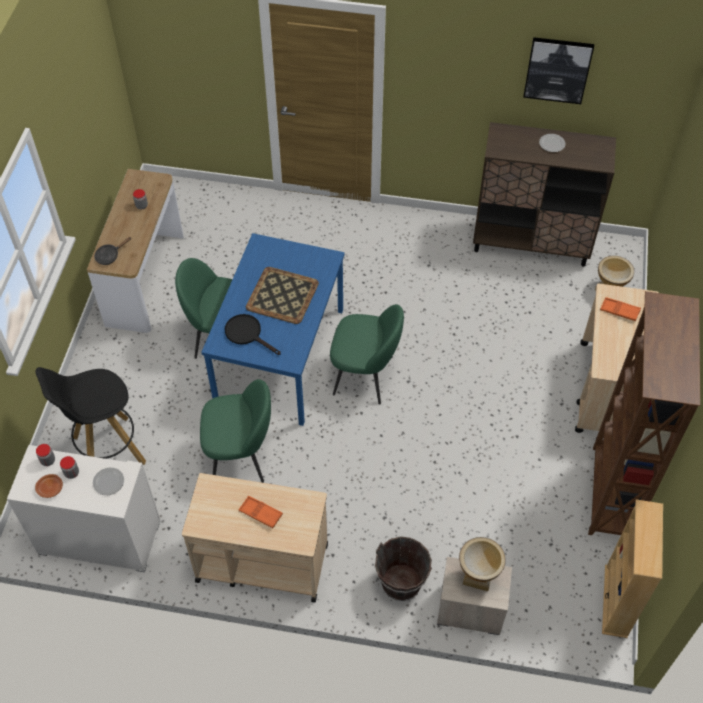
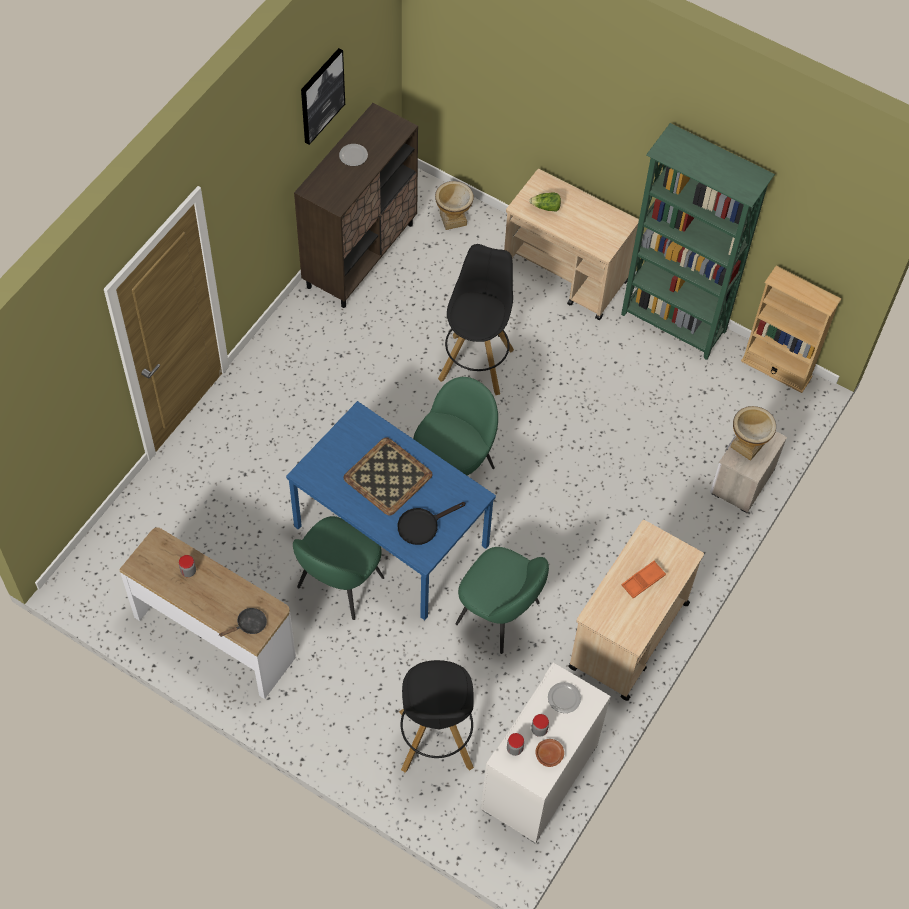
camera: 70 degrees left, 5 degrees up
(109, 256) = (249, 625): black frying pan -> black frying pan turned 105 degrees counterclockwise
(240, 456) = (499, 615): green chair -> green chair turned 105 degrees clockwise
(401, 583) = (696, 526): brown bucket -> none
(475, 356) = (476, 363): none -> black stool
(610, 493) = (673, 324): brown bookcase -> green bookcase
(619, 311) = (546, 207): orange tray -> lettuce

